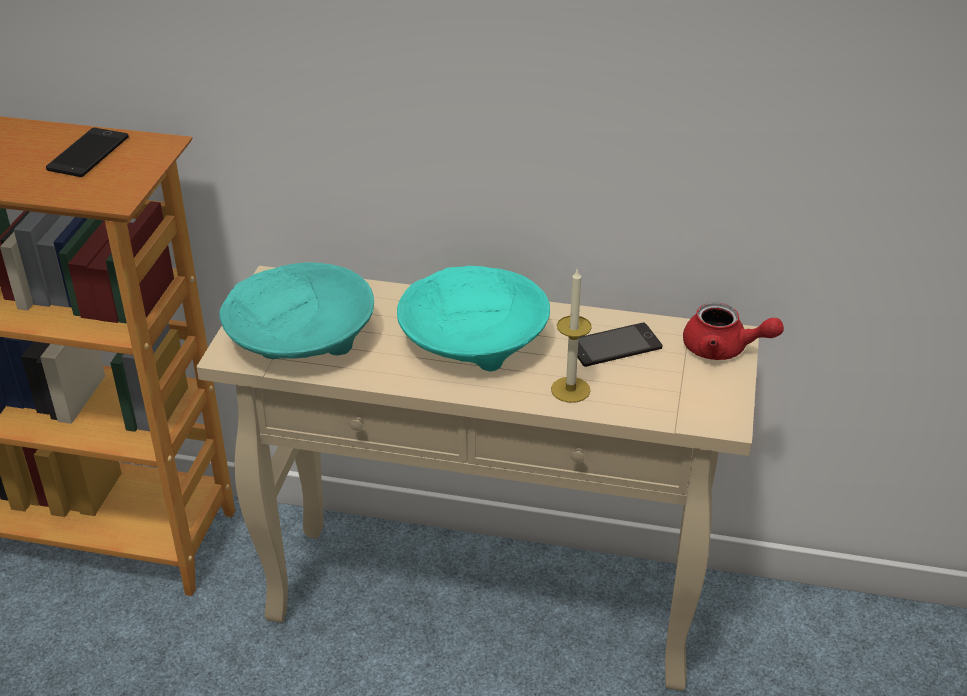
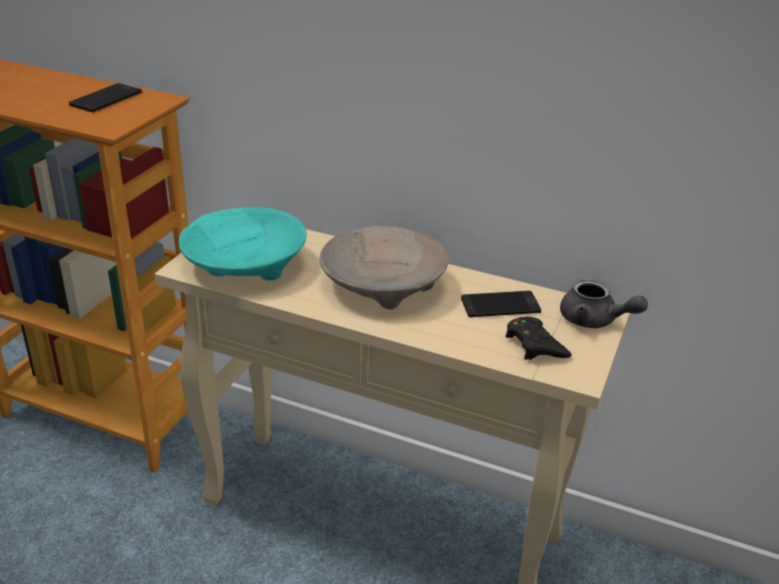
camera: 10 degrees right, 5 degrees down
(473, 340) = (382, 285): turquoise bowl -> beige bowl
(570, 389) = (451, 333): candle -> none
(666, 390) = (535, 345): none -> black game controller
(723, 349) = (594, 321): red teapot -> grey teapot

